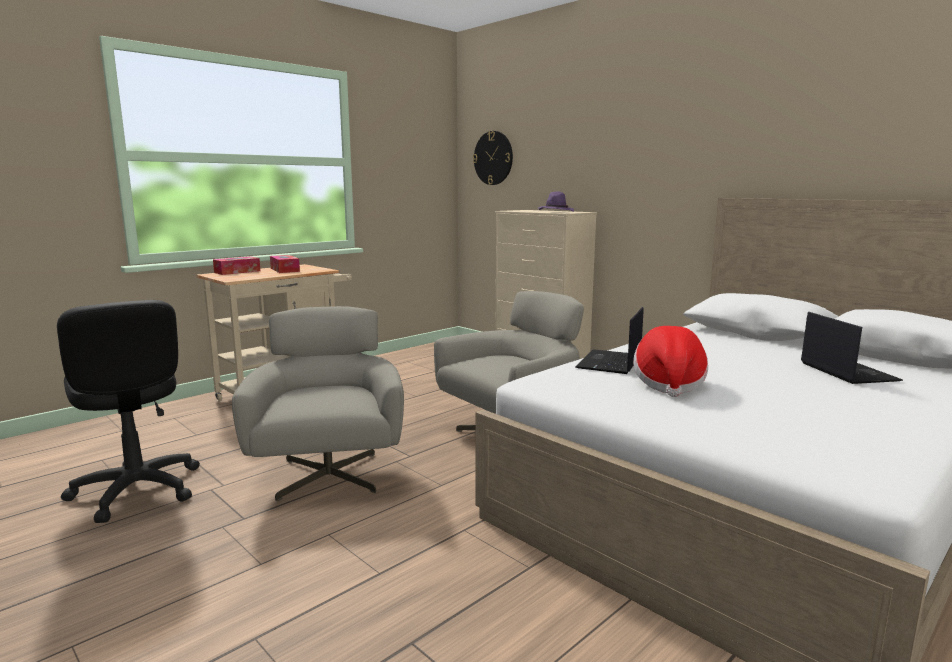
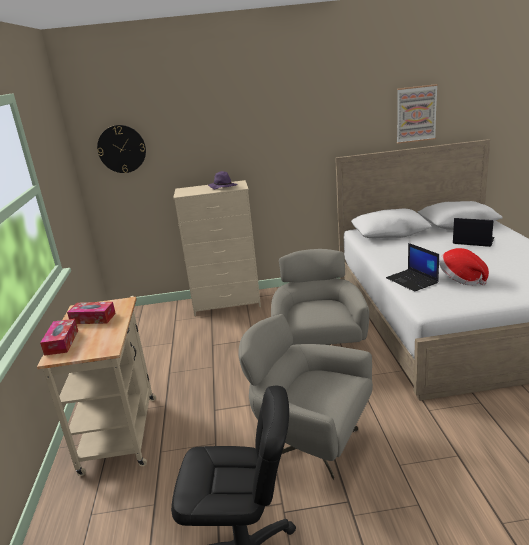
camera: 50 degrees left, 10 degrees up
(886, 138) = (416, 114): none -> picture

